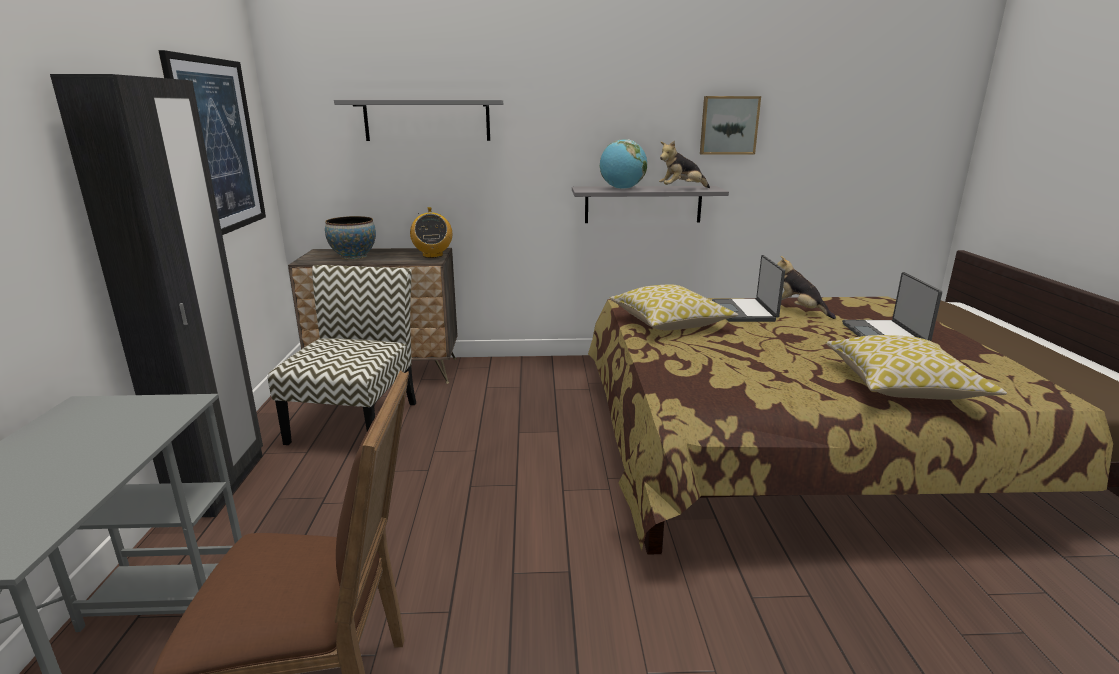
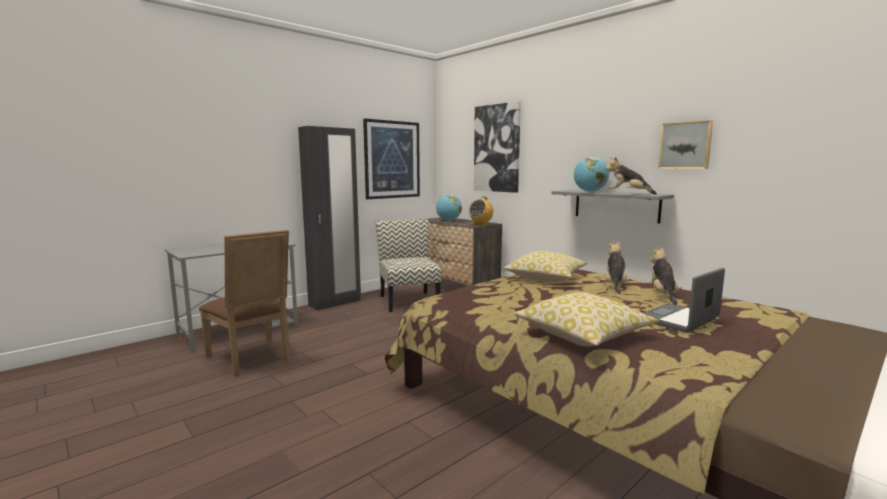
camera: 50 degrees right, 10 degrees down
(353, 256) = (448, 220): bowl -> globe
(355, 421) = (408, 301): chair -> chair turned 75 degrees counterclockwise
(427, 120) = (497, 148): grey shelf -> picture
(745, 311) = (615, 286): laptop -> plush toy

